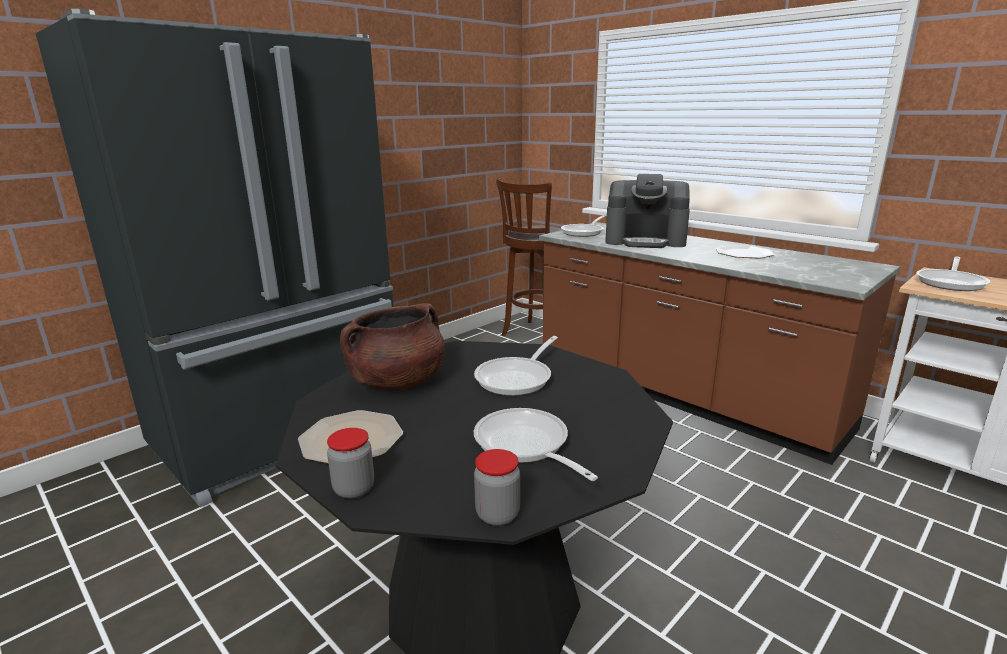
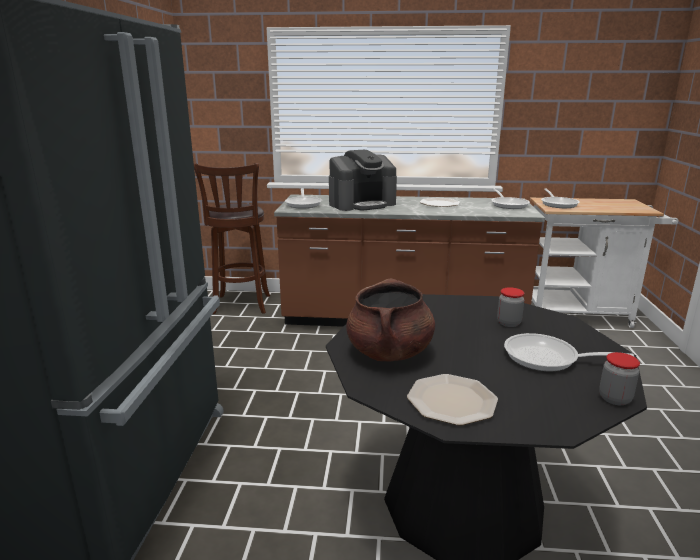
camera: 40 degrees left, 0 degrees up
(354, 489) = (525, 426): jar -> jar (508, 323)
(517, 378) = (455, 321): frying pan -> frying pan (508, 204)

